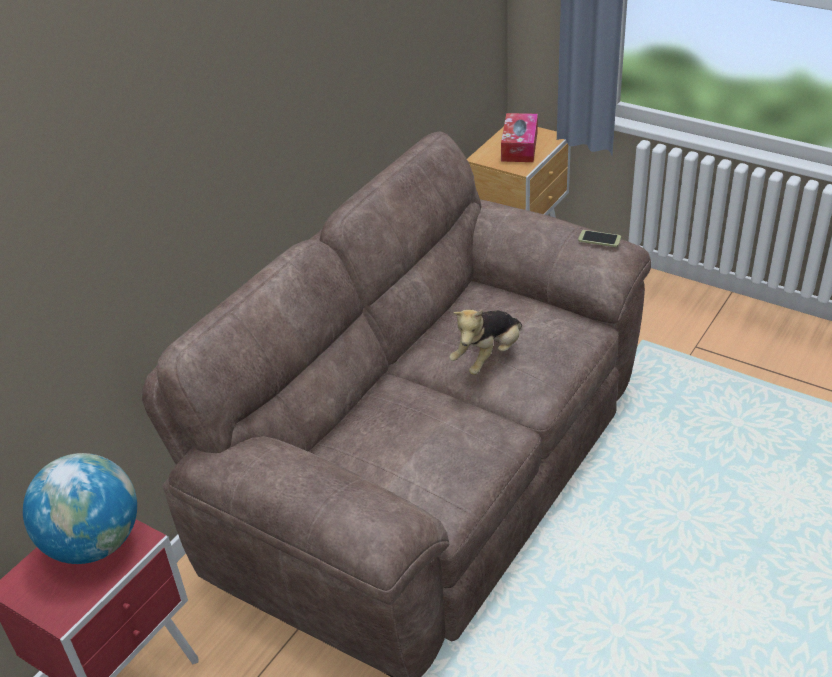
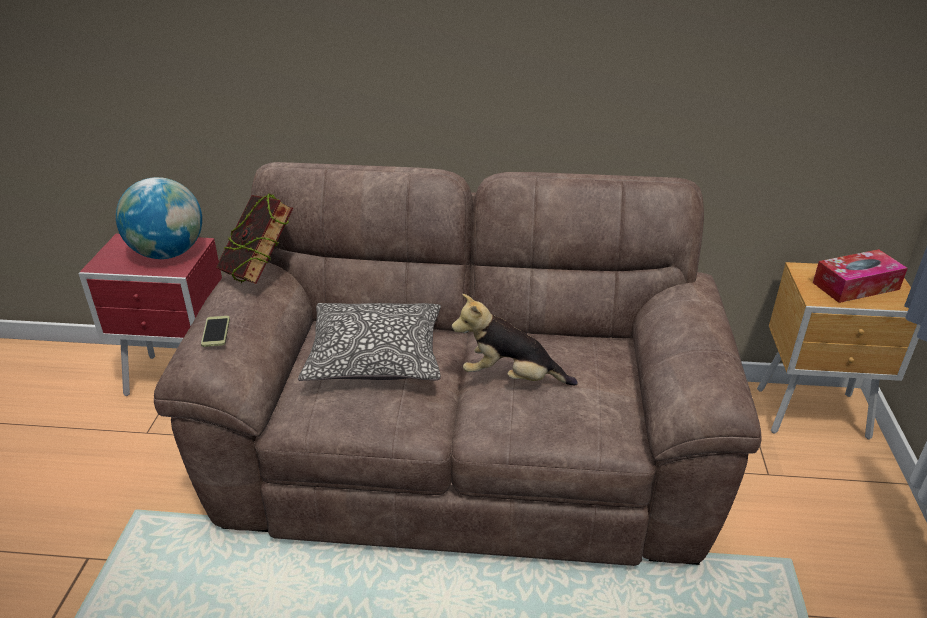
camera: 60 degrees right, 5 degrees down
(265, 450) = (260, 273): none -> book
(396, 431) = (376, 356): none -> pillow
(599, 239) = (718, 372): phone -> phone (215, 332)

